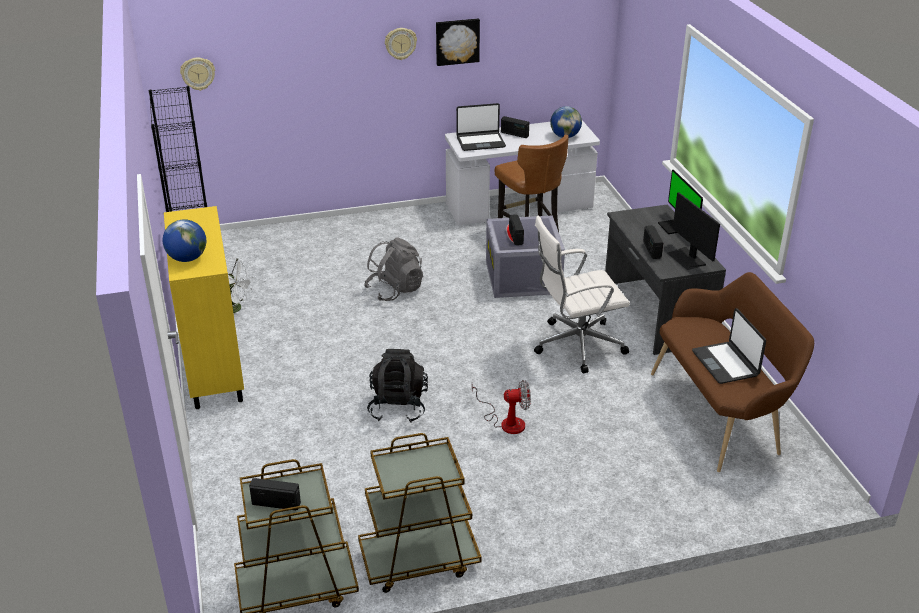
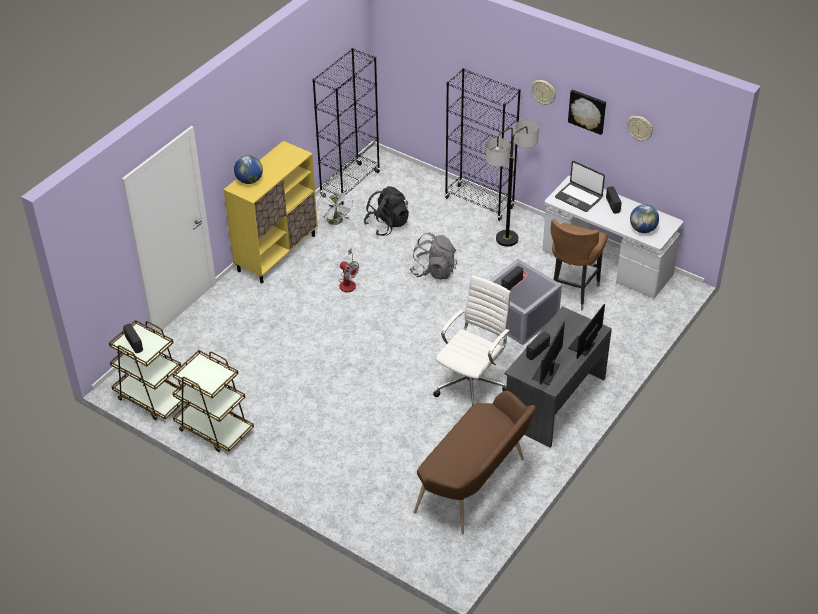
camera: 50 degrees right, 10 degrees up
(198, 73) = (403, 47): wall clock -> wall clock (640, 128)
(346, 224) = (479, 203): none -> black bookcase
(398, 407) = (324, 344): black backpack -> black backpack (387, 224)
(415, 234) = (507, 239): none -> floor lamp
(506, 421) = (360, 396): fan -> fan (348, 282)
(576, 345) = (472, 383): white office chair -> white office chair turned 90 degrees clockwise
(725, 363) = (463, 451): laptop -> none

